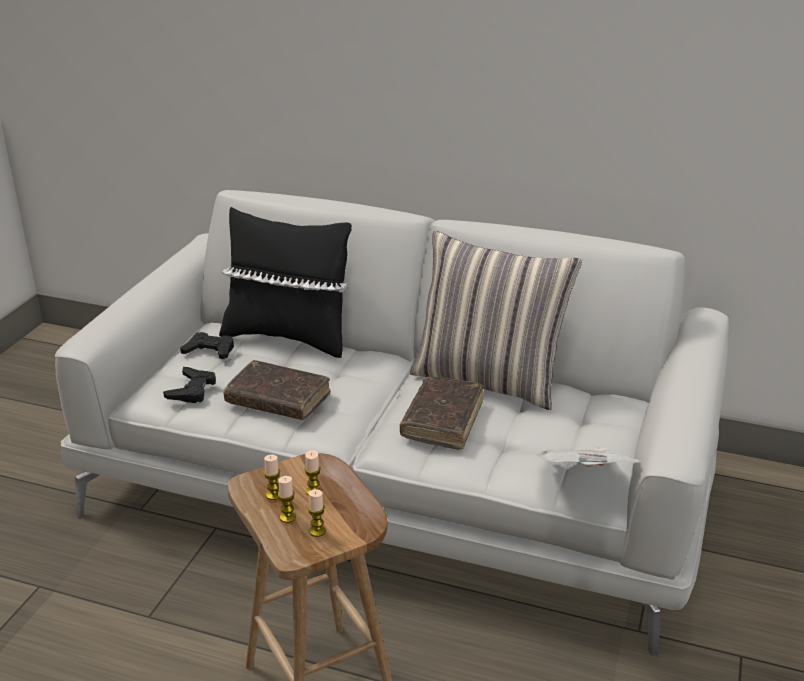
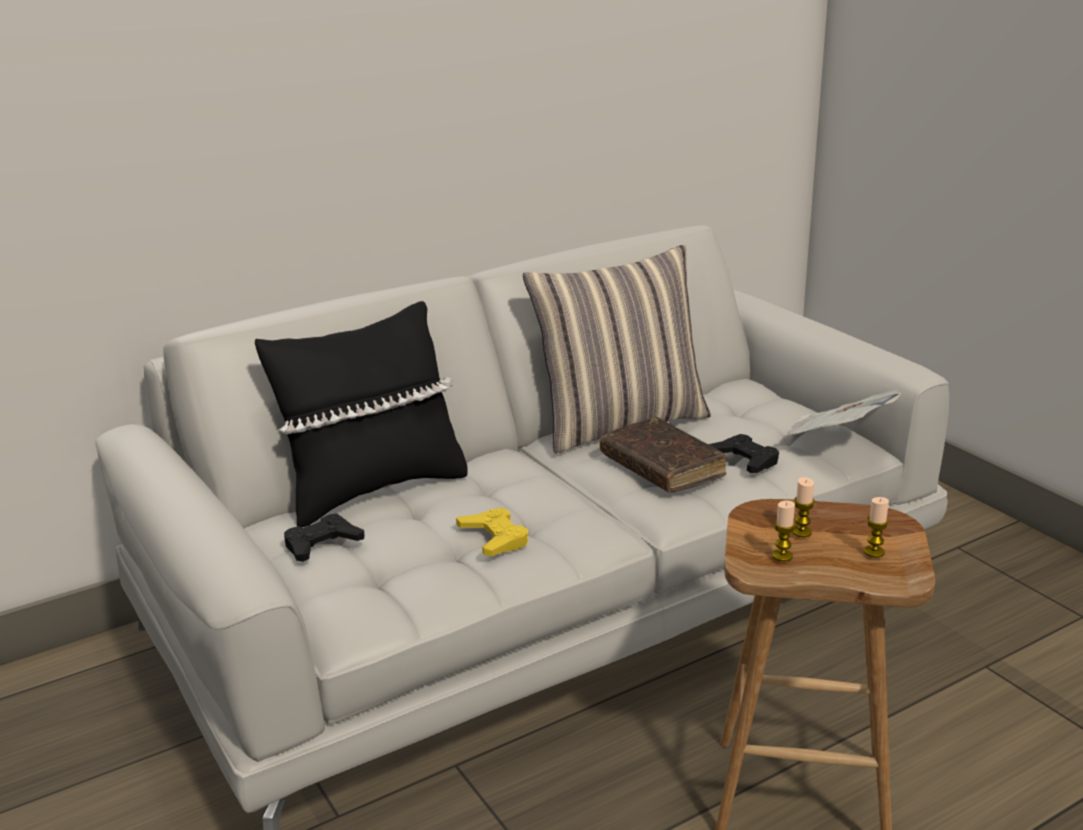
camera: 50 degrees left, 5 degrees down
(192, 390) = (389, 584): black game controller -> black game controller (745, 460)
(278, 400) = (494, 538): brown book -> yellow game controller
(287, 517) = (834, 559): candle -> none

